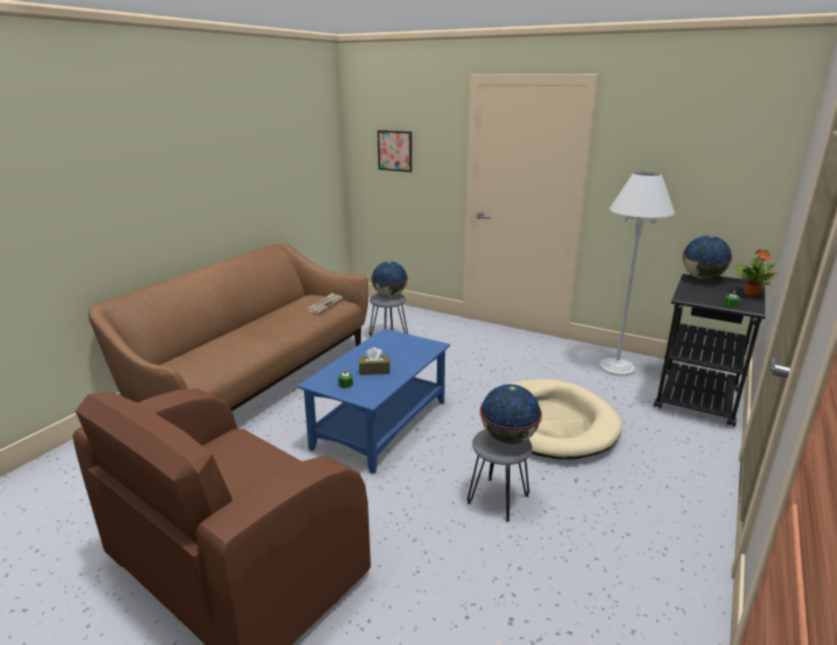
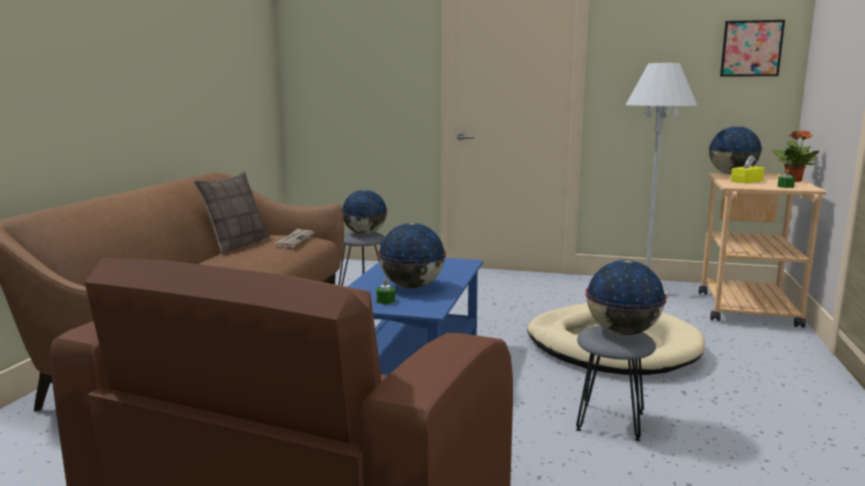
camera: 15 degrees left, 10 degrees down
(282, 305) = (236, 244): none -> pillow
(374, 370) = (412, 287): brown tissue box -> globe
(395, 151) = (348, 68): picture -> picture (751, 48)
(697, 394) = (744, 306): black cart -> beige cart
(703, 291) = (746, 181): none -> yellow tissue box

